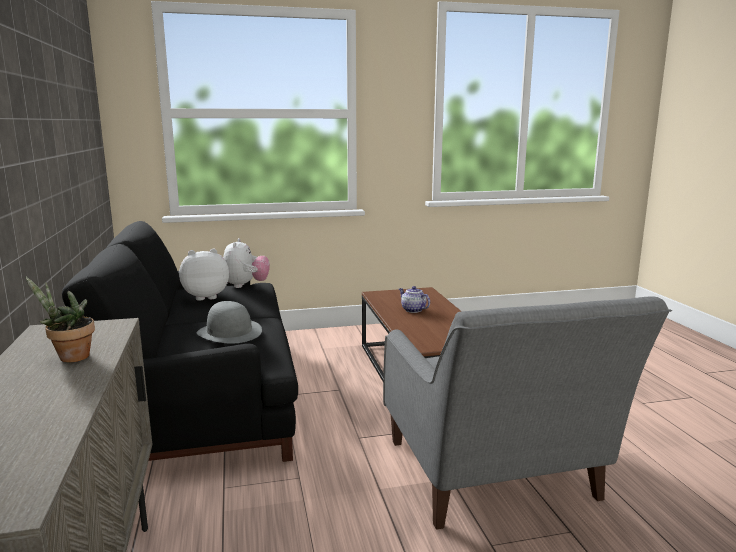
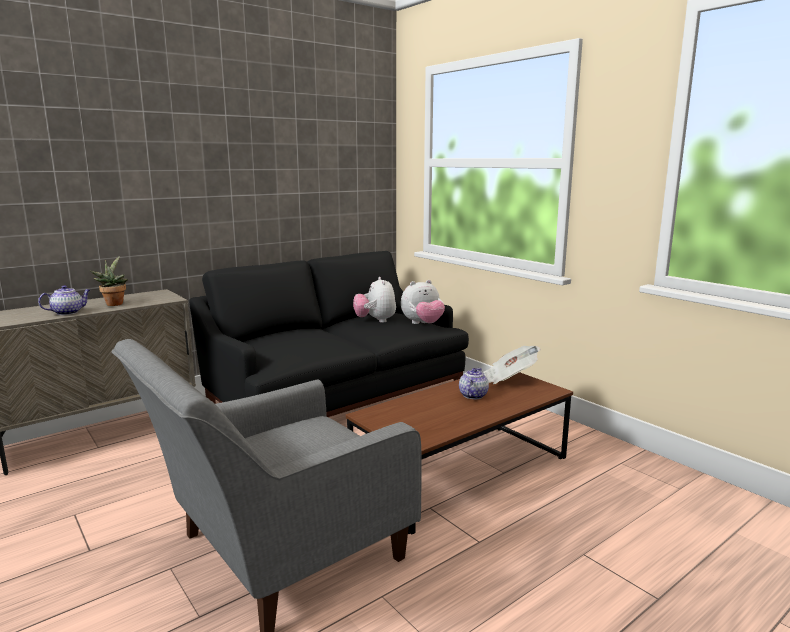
camera: 65 degrees right, 0 degrees up
(71, 389) = (68, 312): none -> teapot
(205, 296) = (375, 320): plush toy -> plush toy turned 150 degrees counterclockwise
(230, 332) = (301, 342): grey hat -> none
(392, 295) = (507, 379): none -> newspaper

